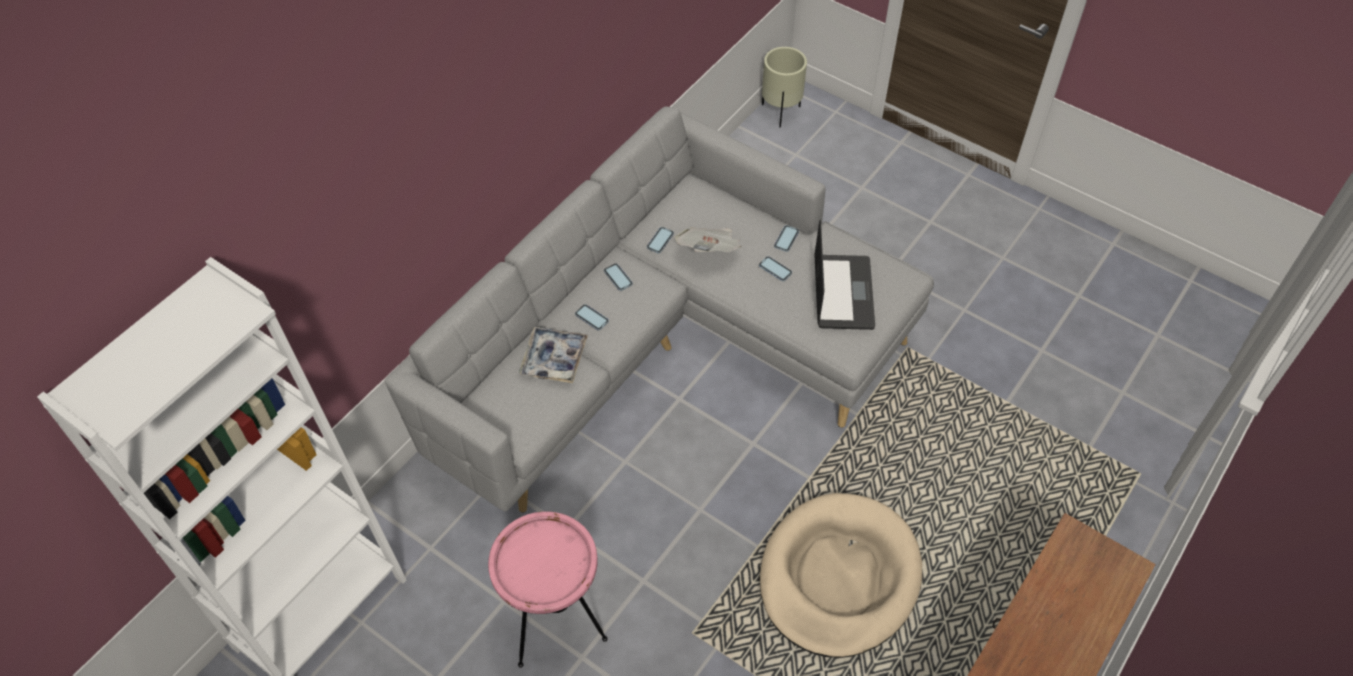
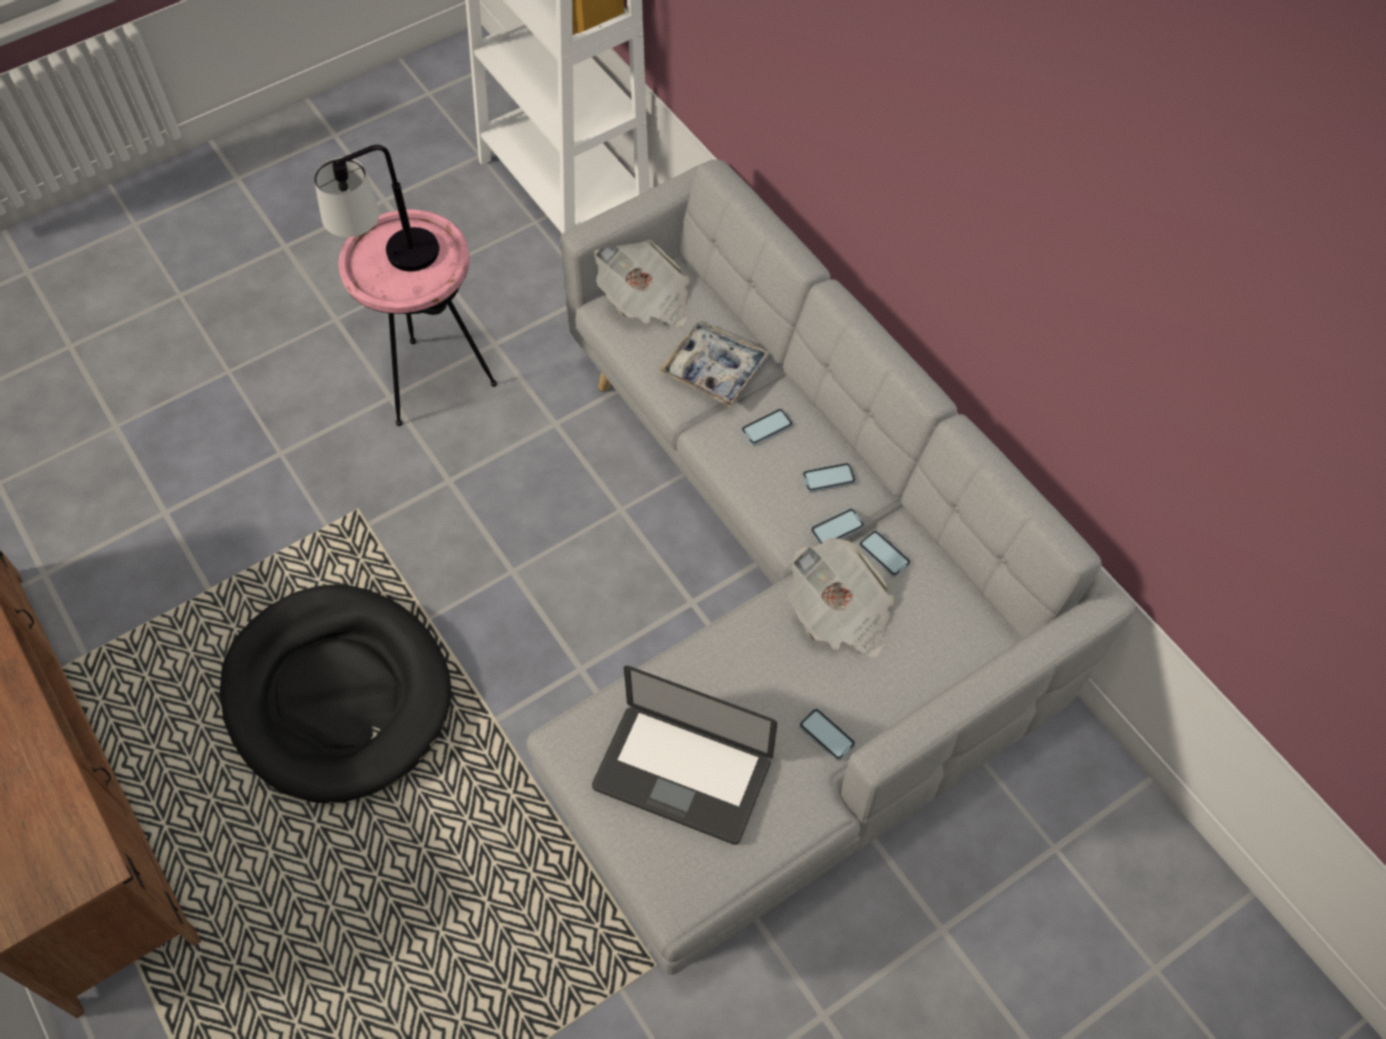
camera: 110 degrees right, 5 degrees up
(504, 418) = (645, 300): none -> newspaper
(550, 568) = (391, 264): none -> table lamp
(775, 269) = (769, 694): phone -> phone (837, 528)
(781, 113) = (1278, 988): beige planter -> none
(838, 577) = (338, 695): beige dog bed -> black dog bed

